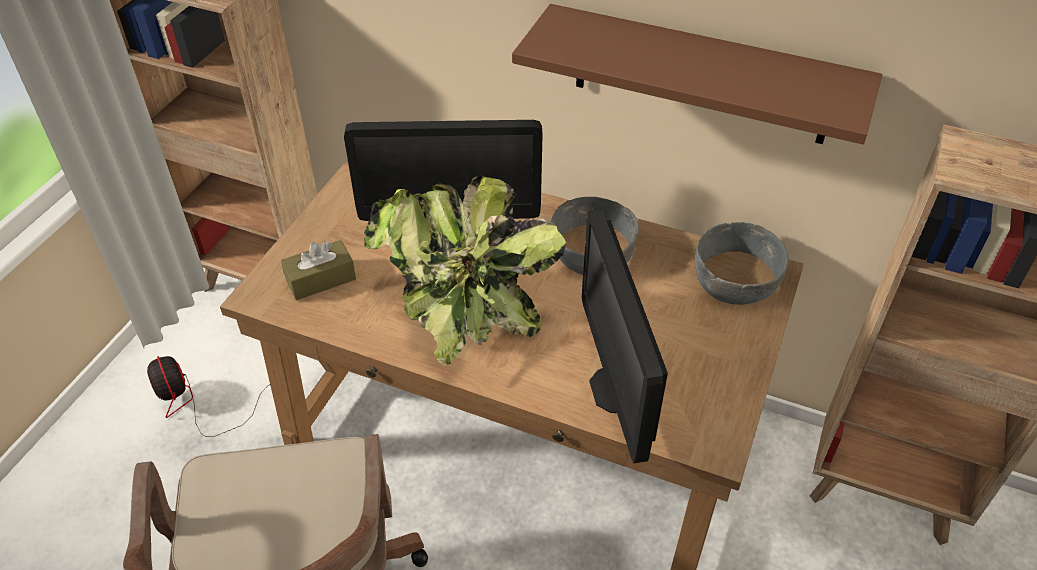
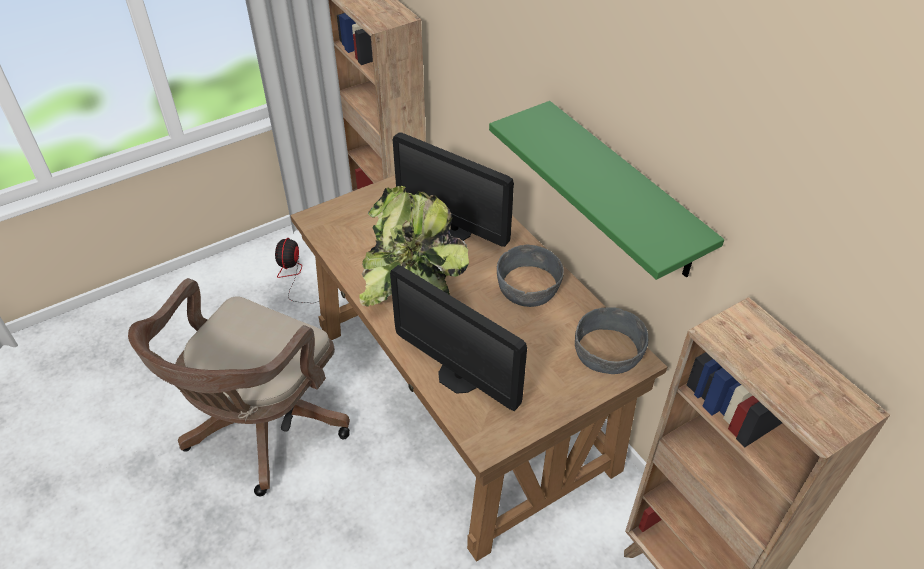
camera: 35 degrees right, 0 degrees up
(321, 279) = (354, 225): brown tissue box -> none
(616, 389) = (459, 376): monitor -> monitor turned 75 degrees counterclockwise
(701, 75) = (623, 190): brown shelf -> green shelf

